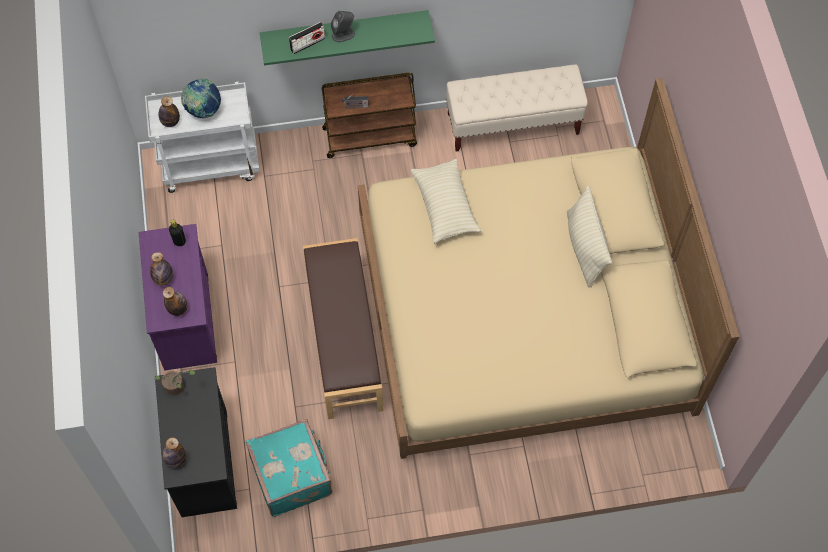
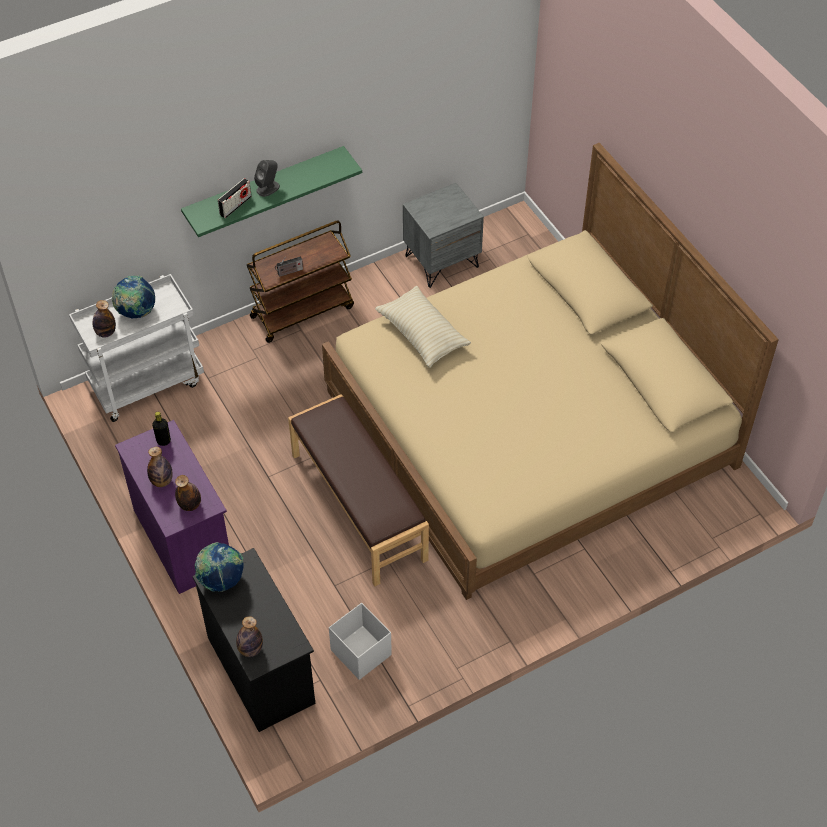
camera: 20 degrees left, 10 degrees down
(177, 388) = (221, 579): potted plant -> globe
(292, 475) = (360, 652): turquoise suitcase -> white storage box
(513, 124) = (441, 261): beige bench -> grey nightstand
(585, 247) = (576, 331): beige pillow -> none

